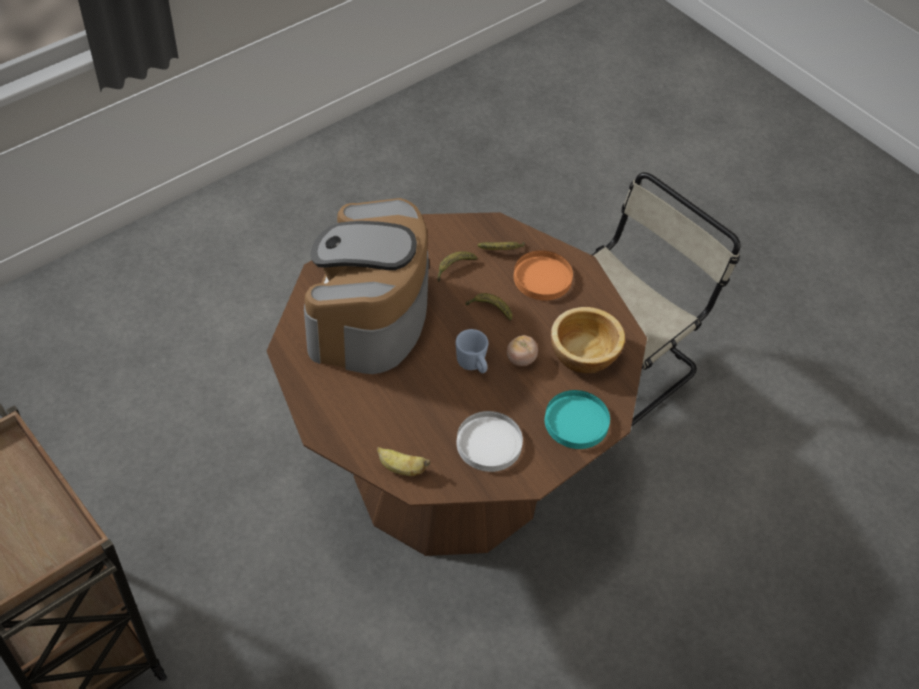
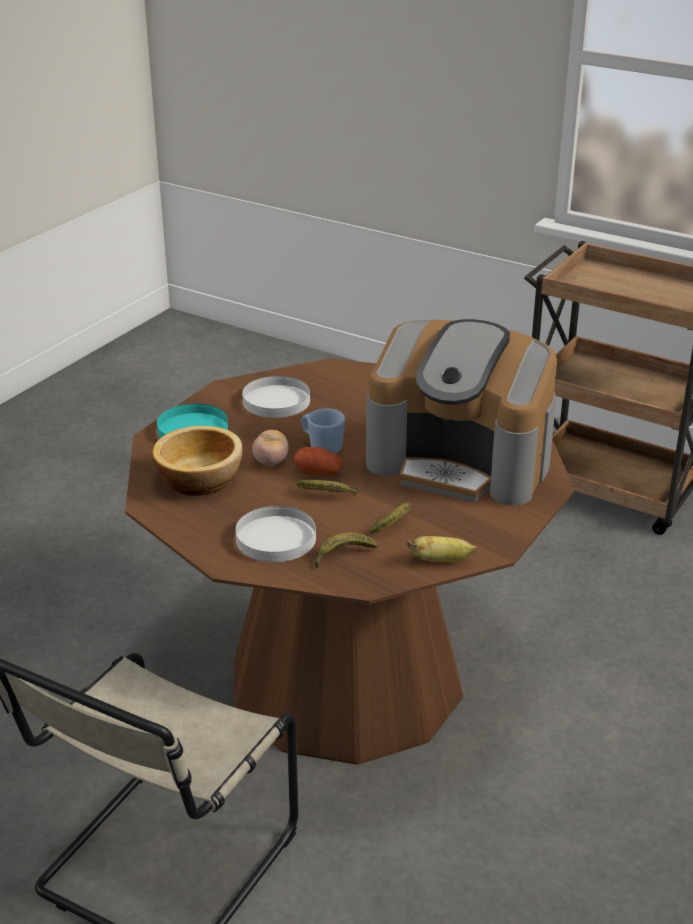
camera: 165 degrees right, 20 degrees down
(369, 316) = (461, 461): coffee machine -> coffee machine turned 120 degrees clockwise
(401, 468) = (350, 373): banana -> banana (441, 560)
(487, 335) = (319, 472): none -> potato
(542, 277) = (275, 538): orange plate -> white plate

